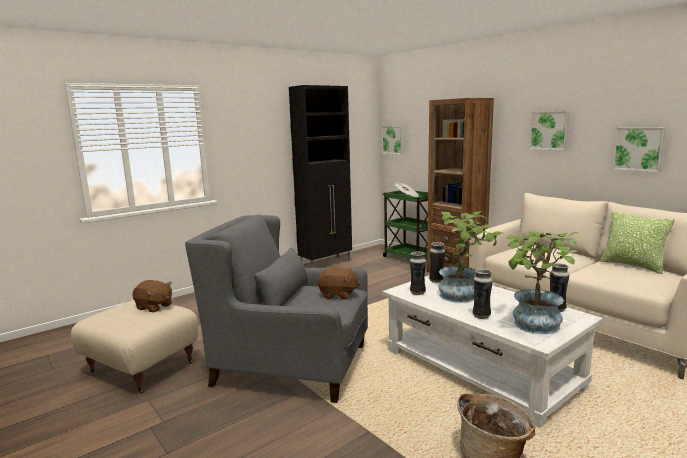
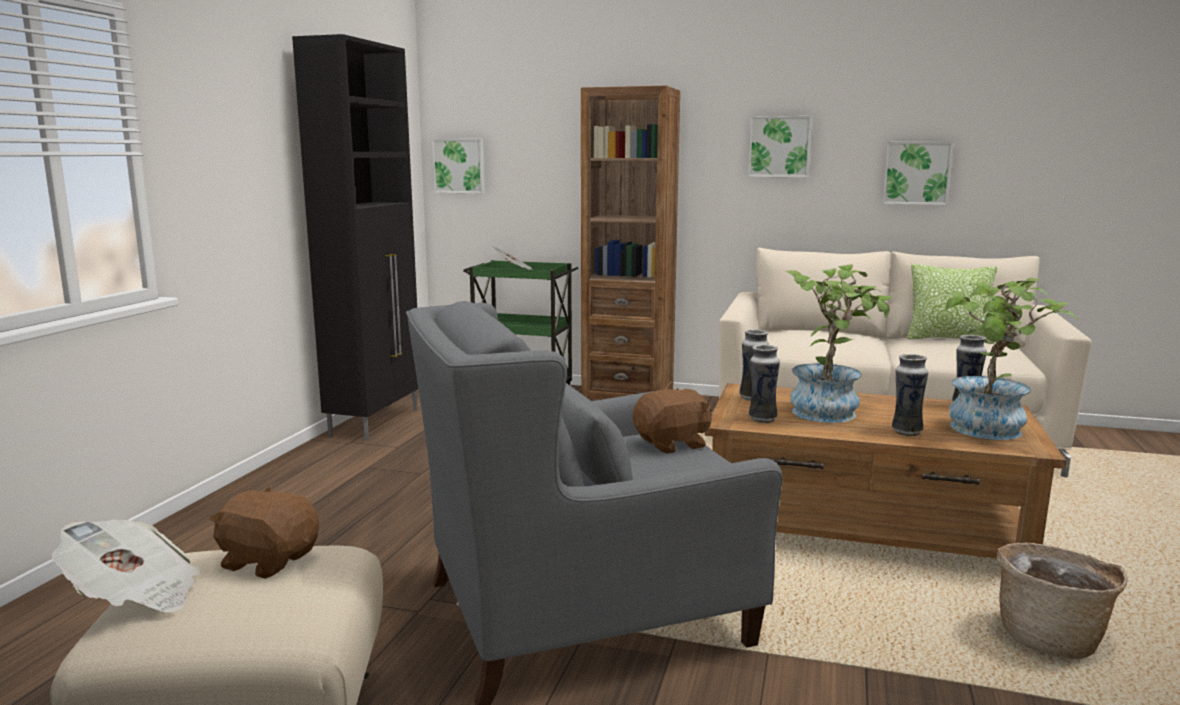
camera: 35 degrees left, 0 degrees up
(108, 308) = (134, 596): none -> newspaper
(154, 307) = (269, 560): brown plush toy -> brown plush toy turned 150 degrees counterclockwise
(480, 369) = (864, 528): white coffee table -> brown coffee table

